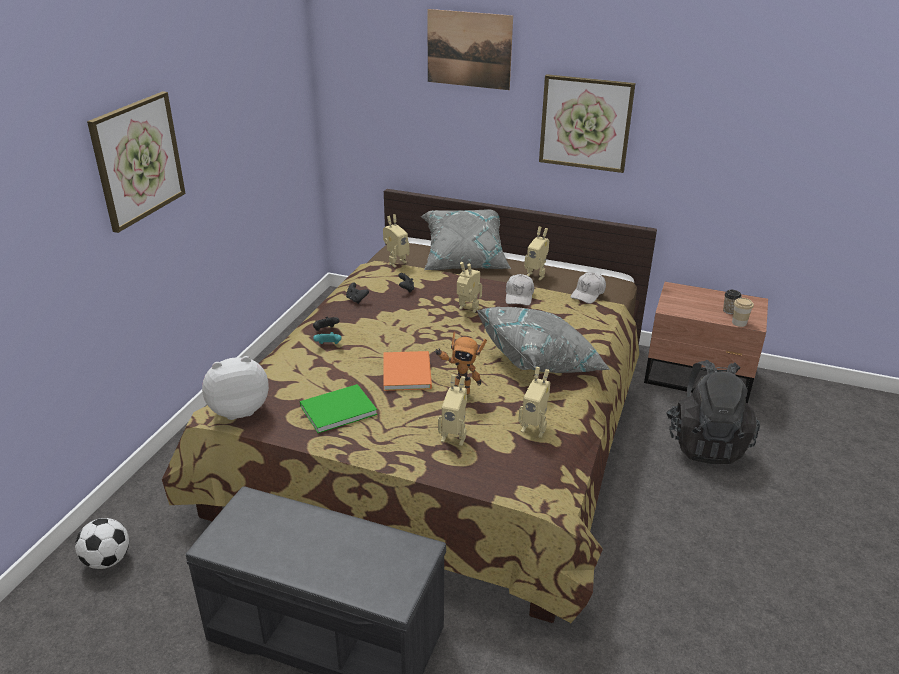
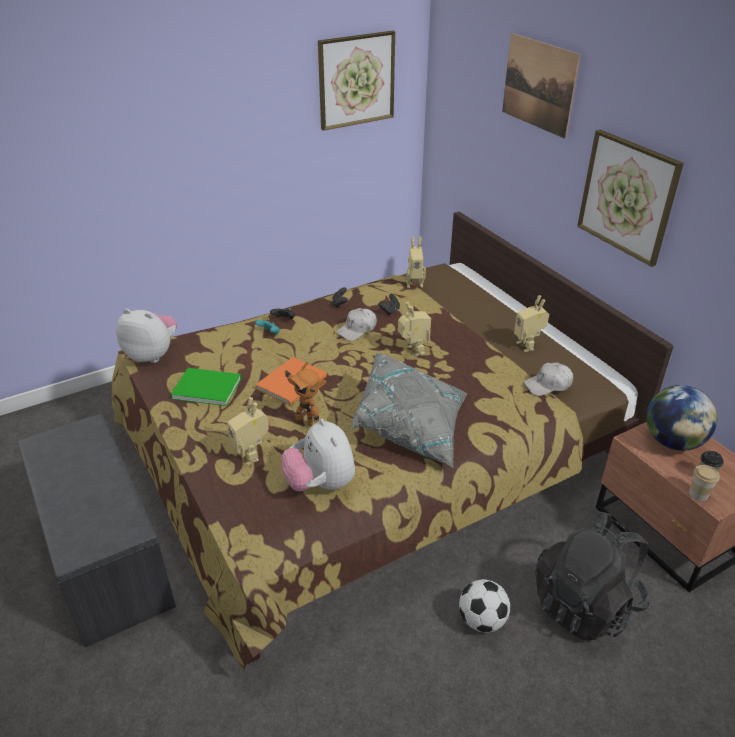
camera: 40 degrees right, 5 degrees up
(107, 560) = (59, 425): football -> football (481, 620)
(137, 160) = (168, 128): picture -> picture (356, 80)
(465, 258) = (482, 303): grey pillow -> none
(519, 296) = (476, 358): white cap -> white cap (357, 330)
(534, 428) = (320, 484): toy robot -> plush toy
(689, 300) = (672, 441): none -> globe

